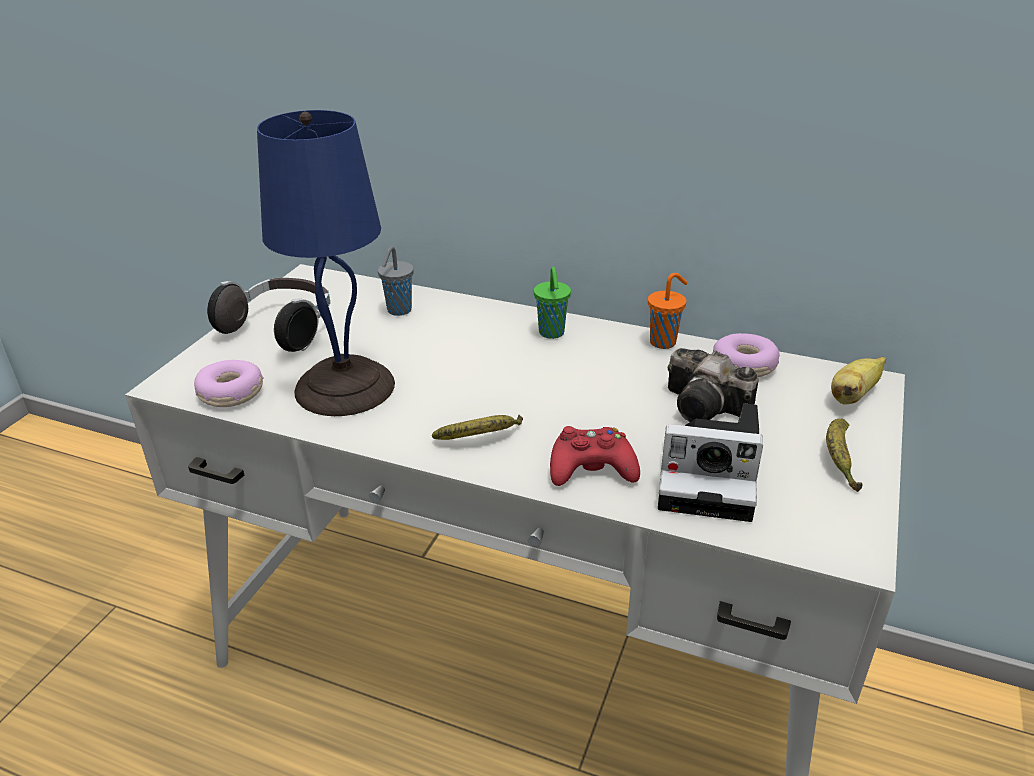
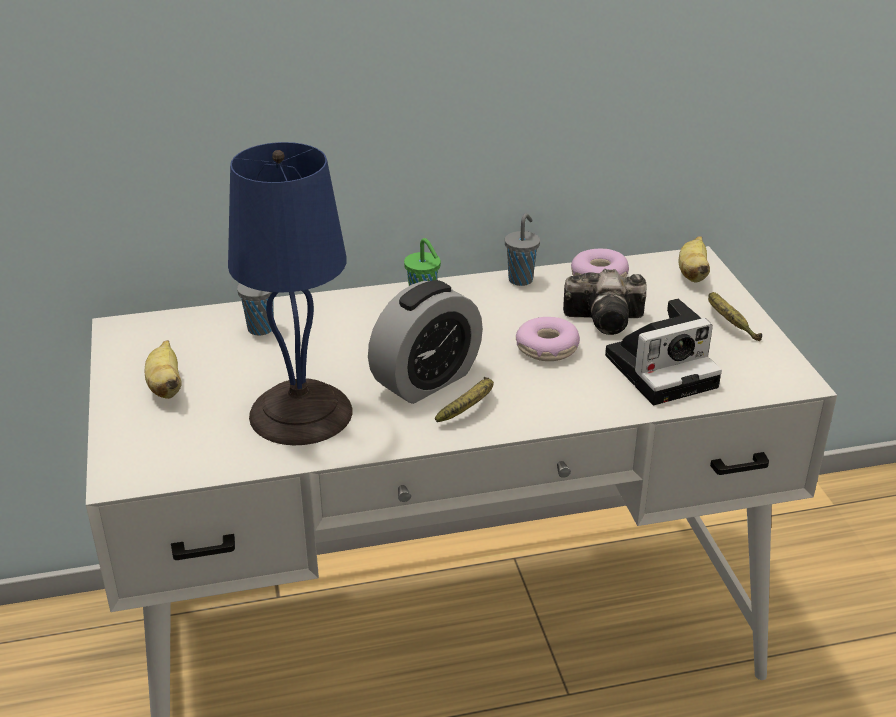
camera: 35 degrees left, 0 degrees up
(231, 393) = (198, 460): donut -> donut (547, 348)
(282, 329) = (166, 386): headphones -> banana
(474, 399) = (426, 380): none -> alarm clock
(591, 468) = (577, 395): red game controller -> none
(664, 342) = (521, 279): orange cup -> grey cup

